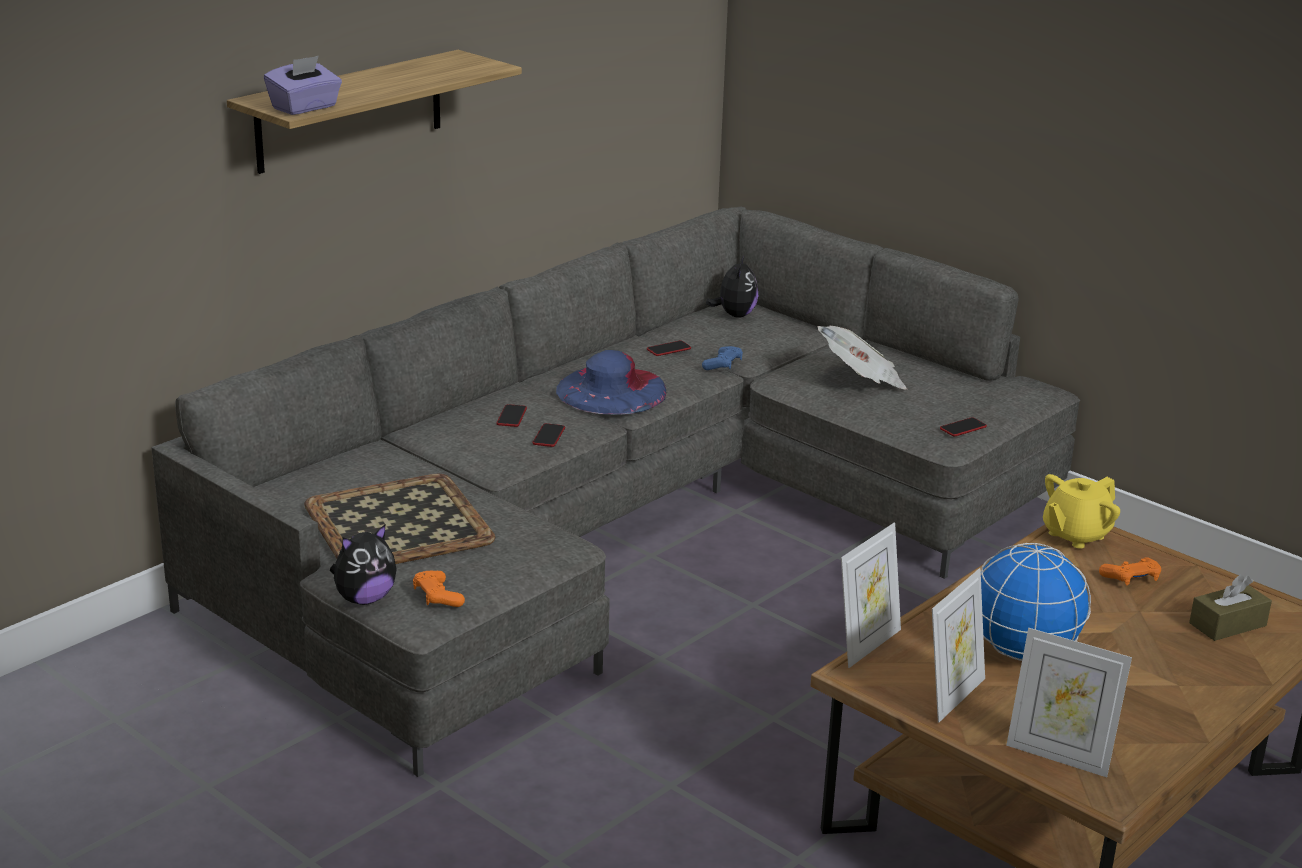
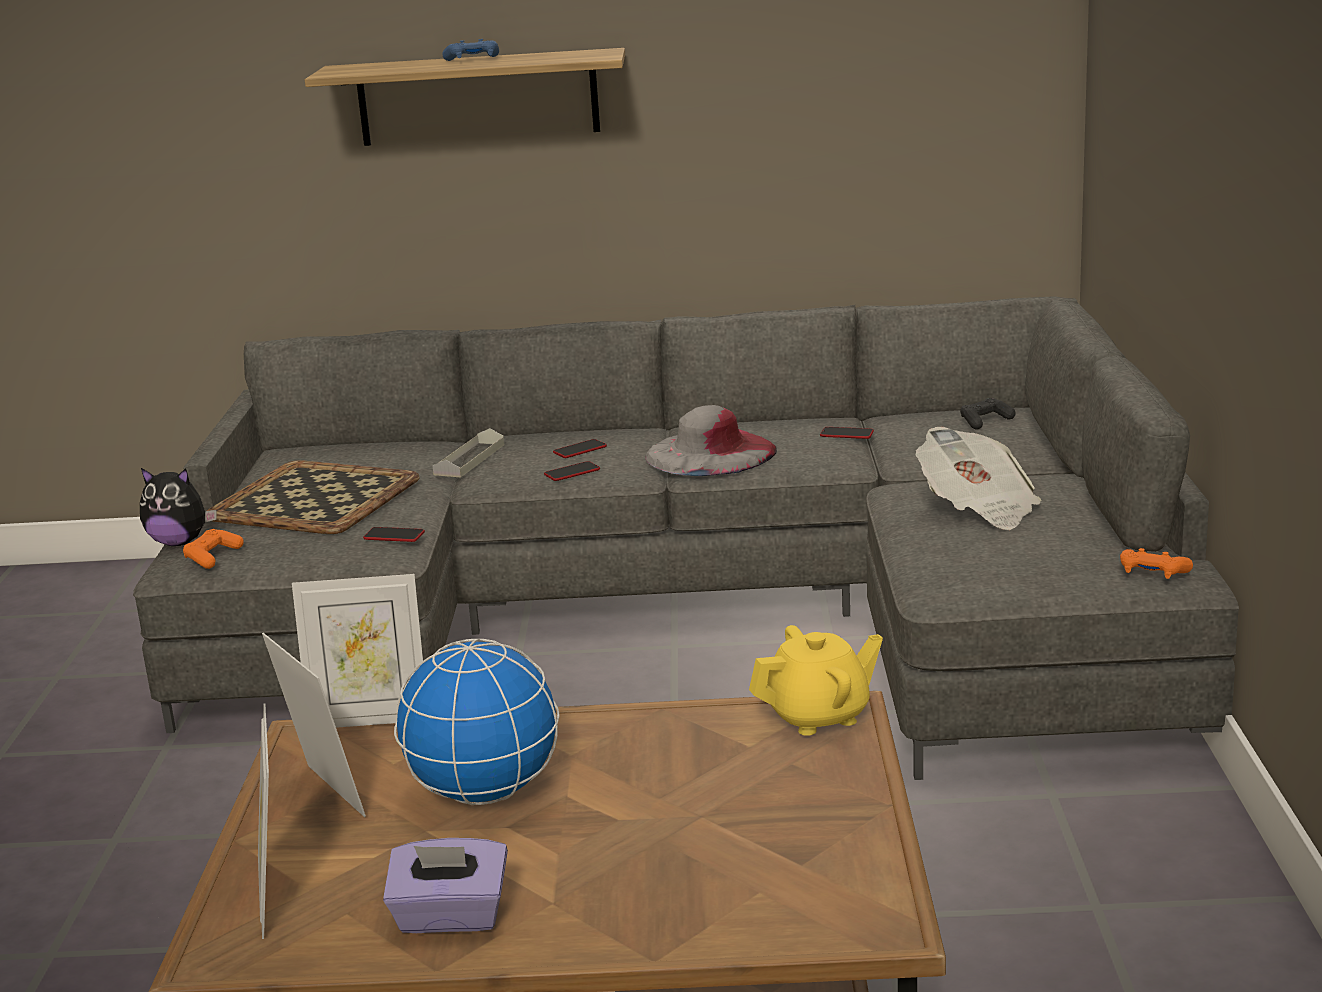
camera: 50 degrees right, 5 degrees down
(305, 108) = (347, 72): purple tissue box -> purple tissue box (450, 917)
(442, 451) = (469, 459): none -> grey tray
(611, 390) = (710, 452): blue hat -> grey hat
(723, 365) = (868, 460): blue game controller -> blue game controller (473, 60)
(734, 315) = (985, 421): plush toy -> black game controller
(952, 696) = (324, 795): picture frame -> picture frame turned 120 degrees counterclockwise
(963, 428) = (983, 583): phone -> phone (394, 536)
(1075, 535) = (819, 716): yellow teapot -> yellow teapot turned 150 degrees clockwise
(1131, 578) = (775, 782): orange game controller -> orange game controller (1152, 573)
(1227, 624) = (765, 877): brown tissue box -> none

